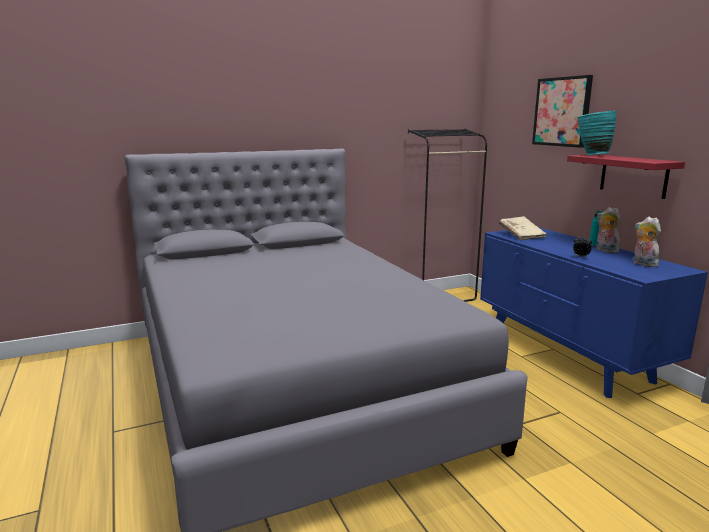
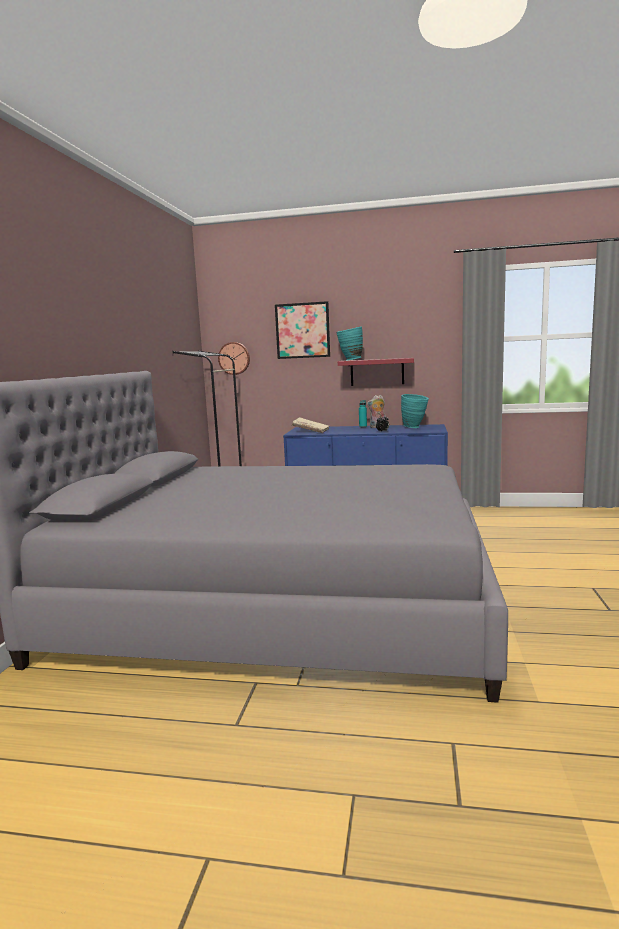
camera: 55 degrees left, 5 degrees down
(500, 139) = (234, 358): none -> wall clock
(642, 264) = (415, 427): plush toy -> turquoise vase

